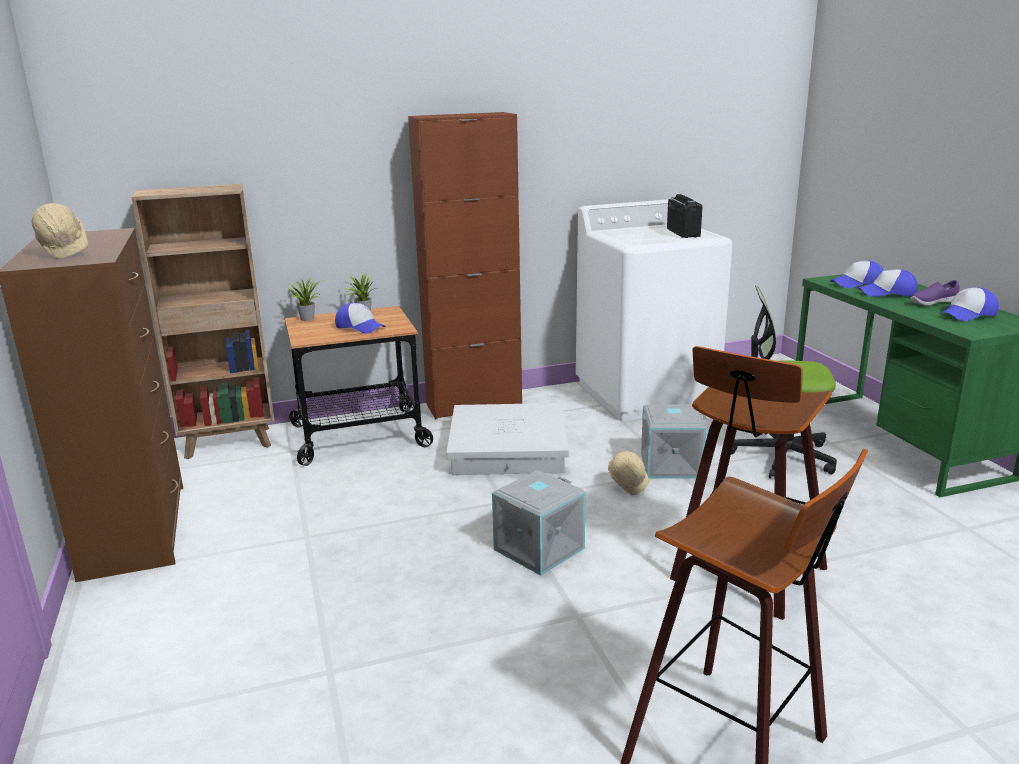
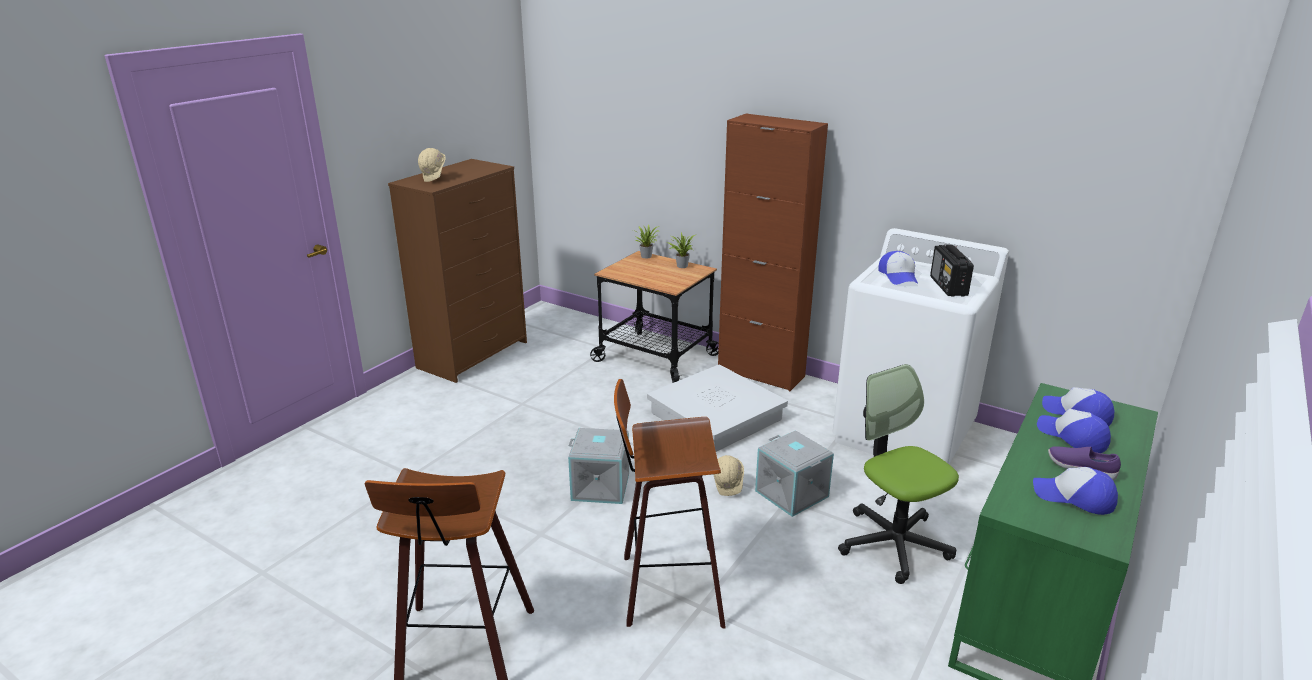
camera: 50 degrees right, 5 degrees up
(230, 443) = (590, 326): brown bookcase -> none
(360, 327) = (656, 275): cap -> cap (898, 276)
(683, 233) = (948, 286): radio -> radio turned 135 degrees clockwise

